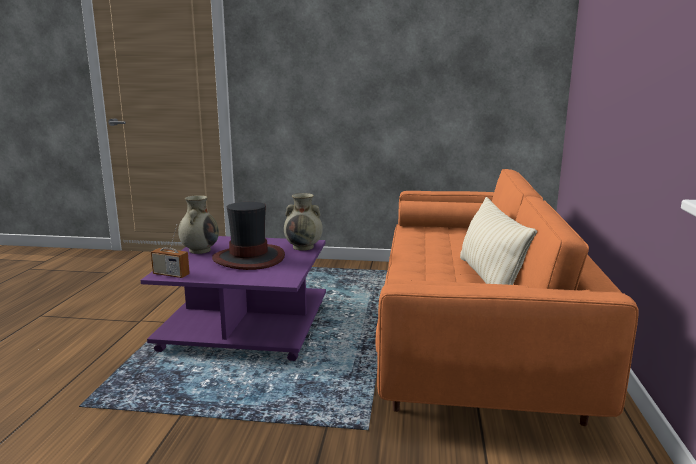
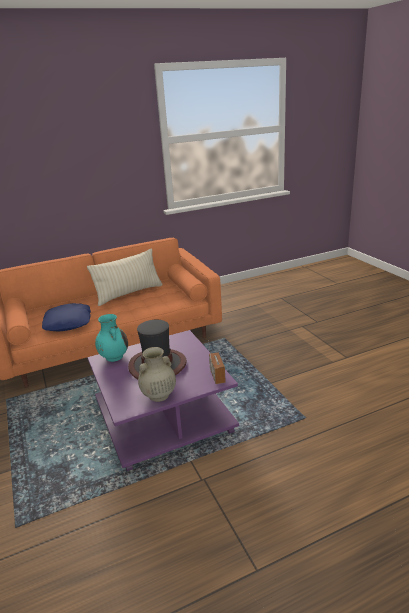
camera: 120 degrees left, 10 degrees up
(304, 247) = (114, 356): beige vase -> turquoise vase
(427, 242) = (68, 322): none -> blue pillow

